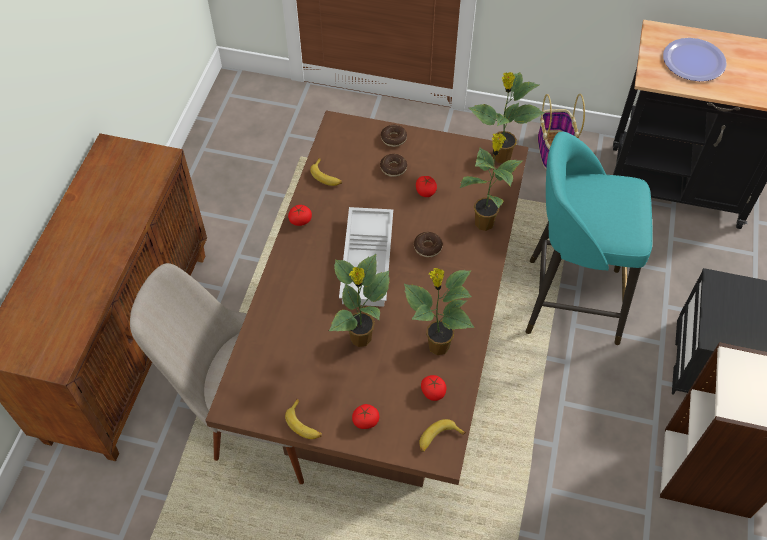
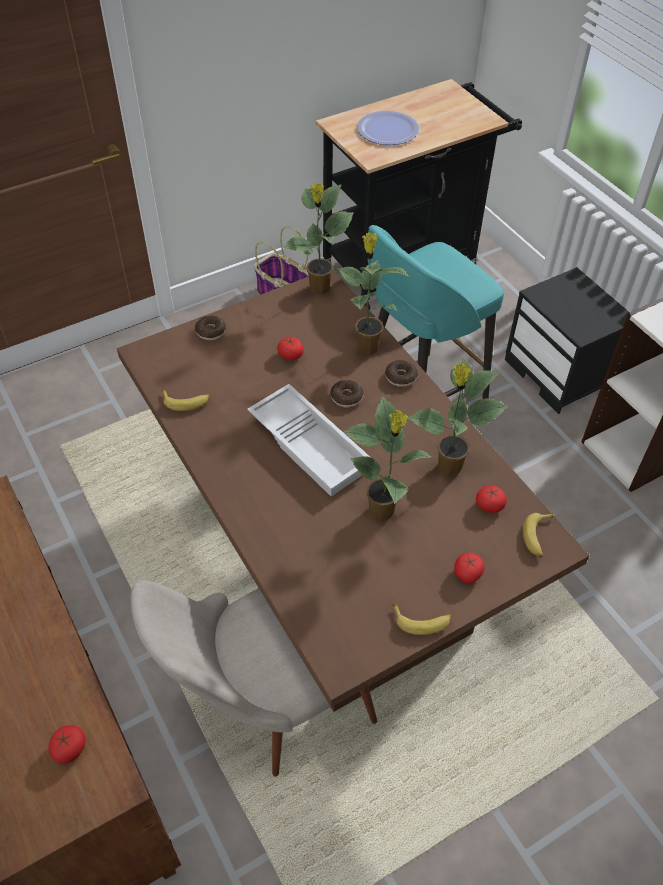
camera: 45 degrees left, 5 degrees down
(300, 220) = (207, 455): tomato -> tomato (69, 748)
(393, 168) = (240, 355): donut -> donut (400, 377)

